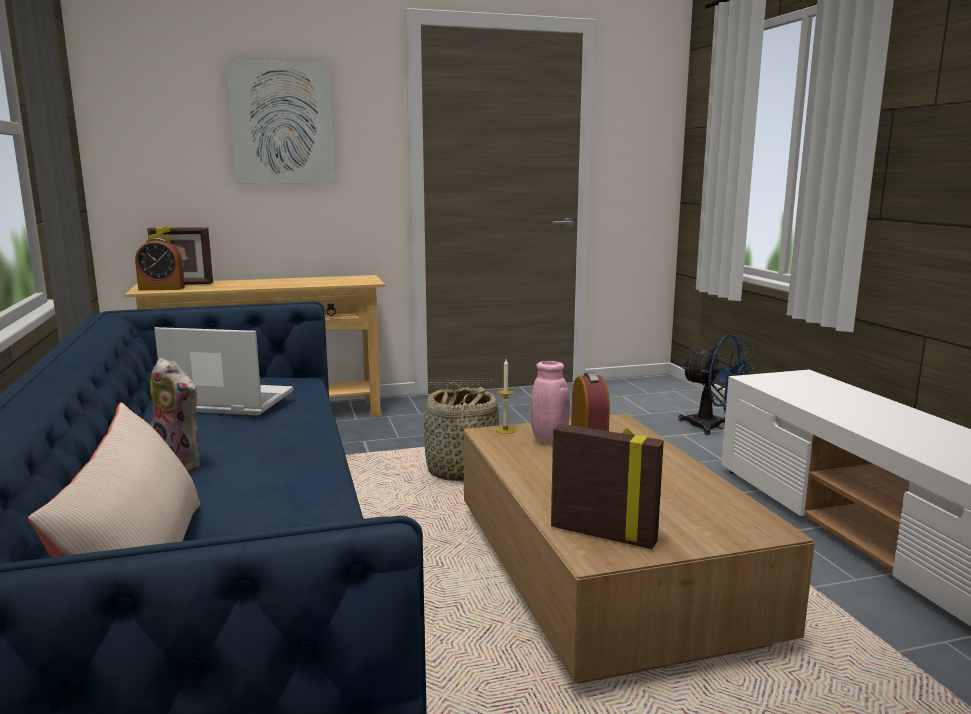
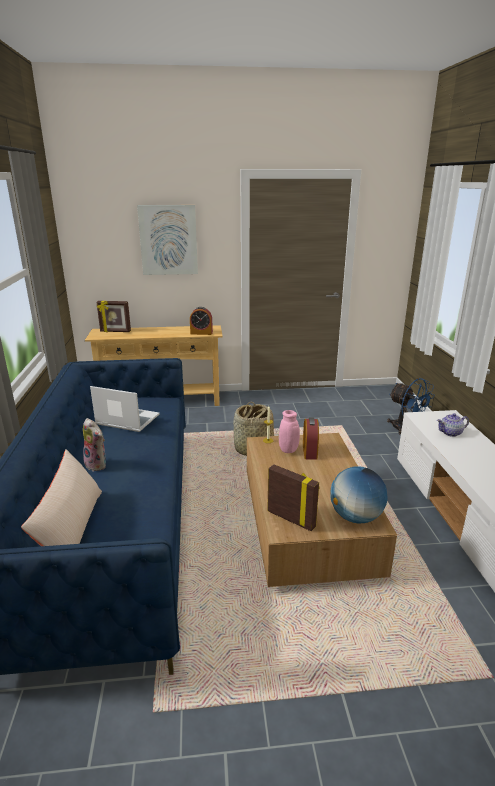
camera: 10 degrees right, 10 degrees up
(161, 288) = (103, 335): alarm clock -> alarm clock (201, 333)
(723, 521) = (355, 517): none -> globe
(822, 394) = (451, 433): none -> teapot

